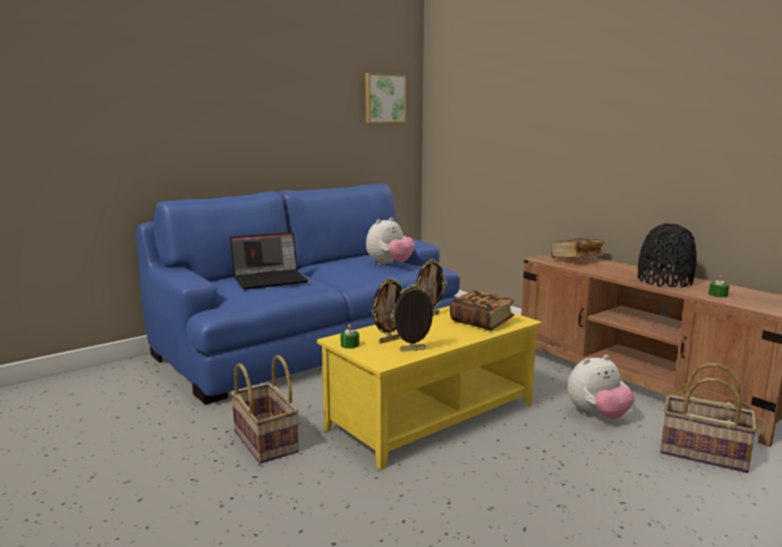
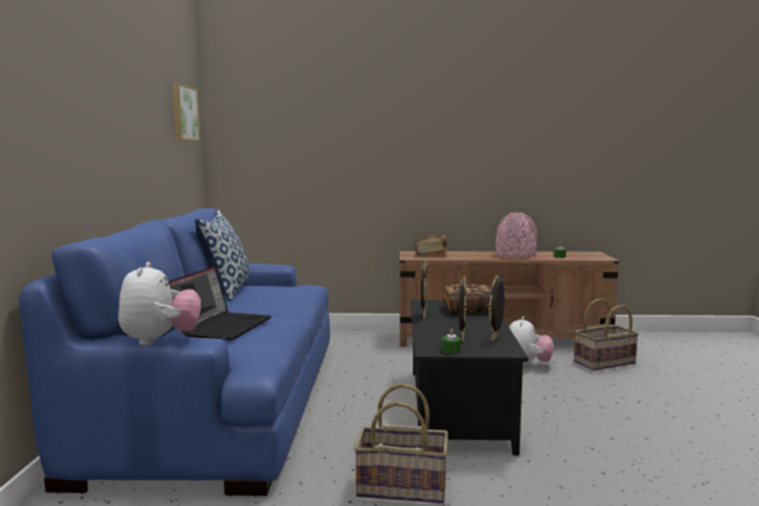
camera: 50 degrees left, 5 degrees down
(354, 257) = (226, 291): none -> pillow
(389, 264) = (282, 289): plush toy -> plush toy (160, 340)
(431, 416) = (456, 408): yellow coffee table -> black coffee table
(664, 281) = (515, 255): black vase -> pink vase

